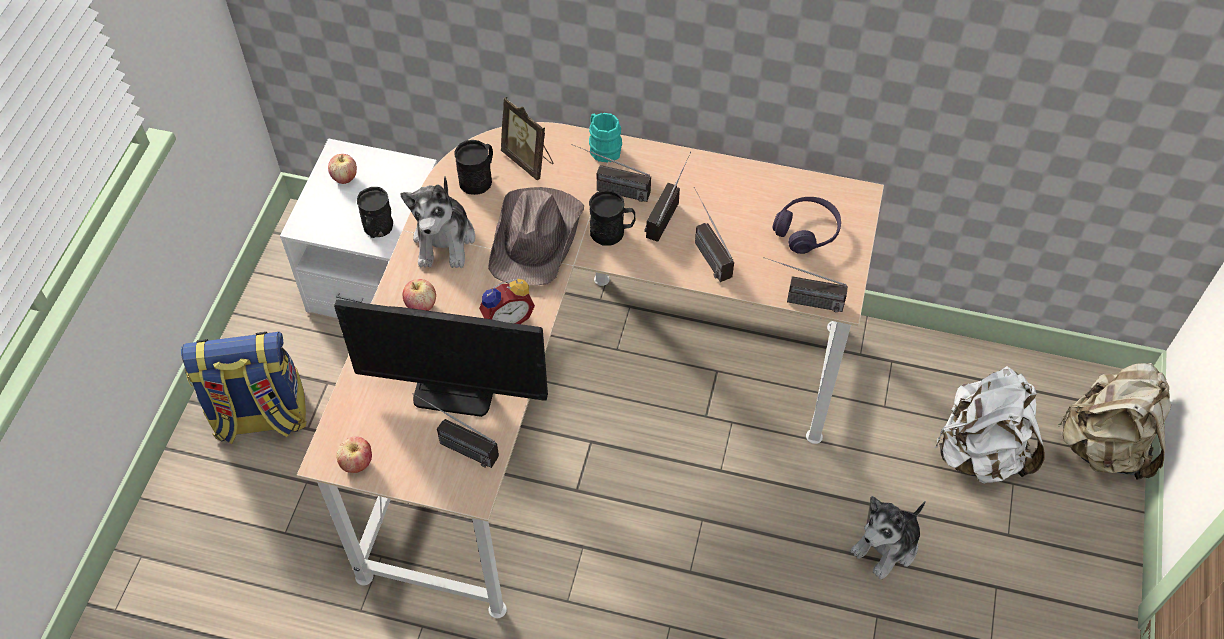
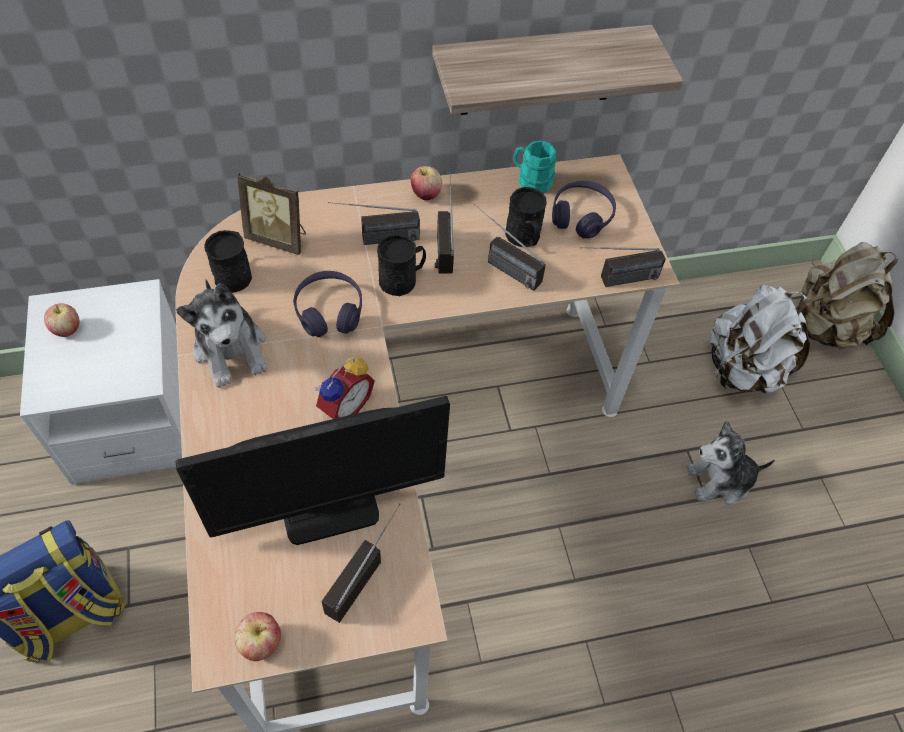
camera: 30 degrees left, 0 degrees up
(377, 229) = (129, 369): black mug -> black mug (524, 238)
(421, 305) = (242, 428): apple -> apple (426, 194)
(454, 445) = (362, 570): radio -> radio turned 120 degrees clockwise
(537, 237) = (329, 311): brown hat -> purple headphones
(602, 147) = (346, 203): turquoise mug -> turquoise mug (531, 181)
(801, 86) = (539, 71): none -> shelf
(887, 546) = (720, 480): plush toy -> plush toy turned 60 degrees clockwise

